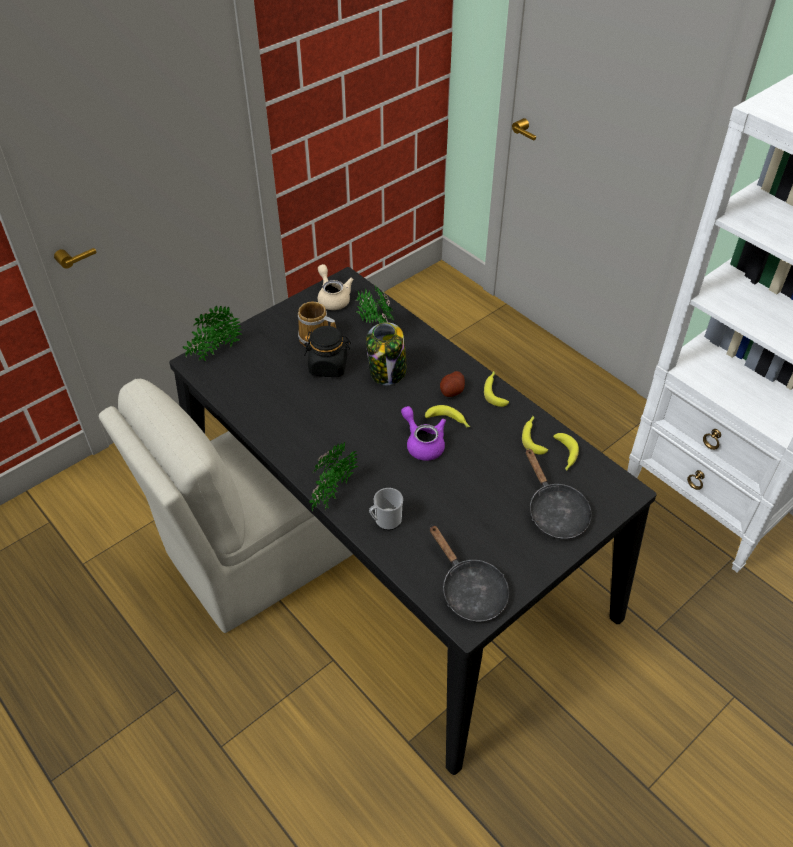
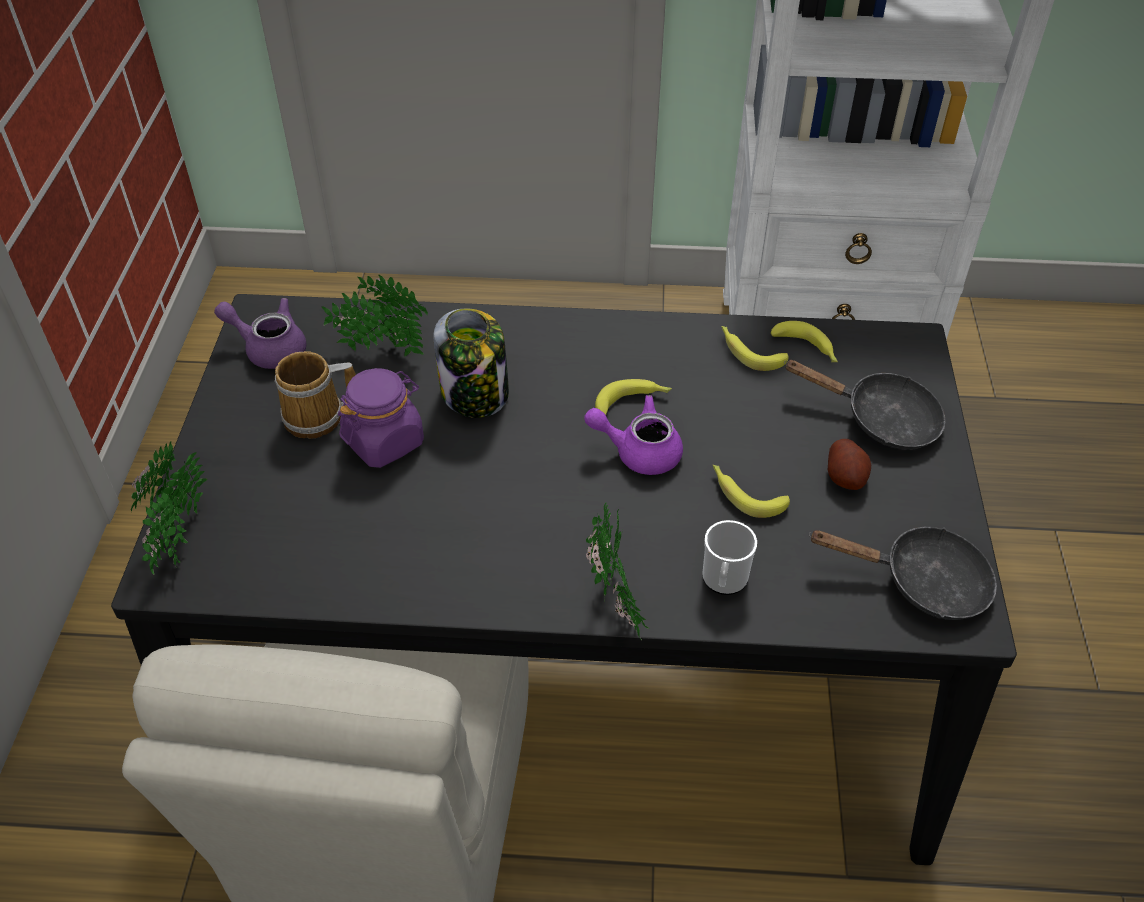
camera: 45 degrees left, 0 degrees up
(328, 366) = (384, 441): black jar -> purple jar
(333, 298) = (269, 348): beige teapot -> purple teapot
(452, 391) = (588, 363): potato -> potato (845, 477)
(495, 391) = (637, 329): banana -> banana (745, 494)

